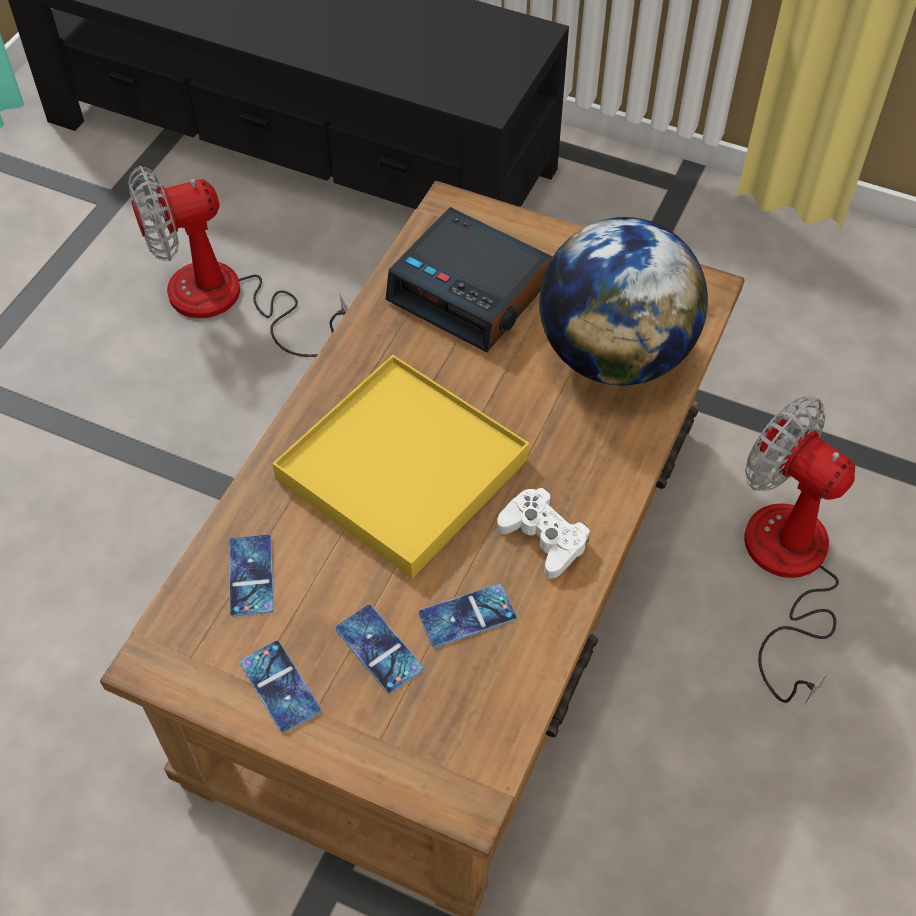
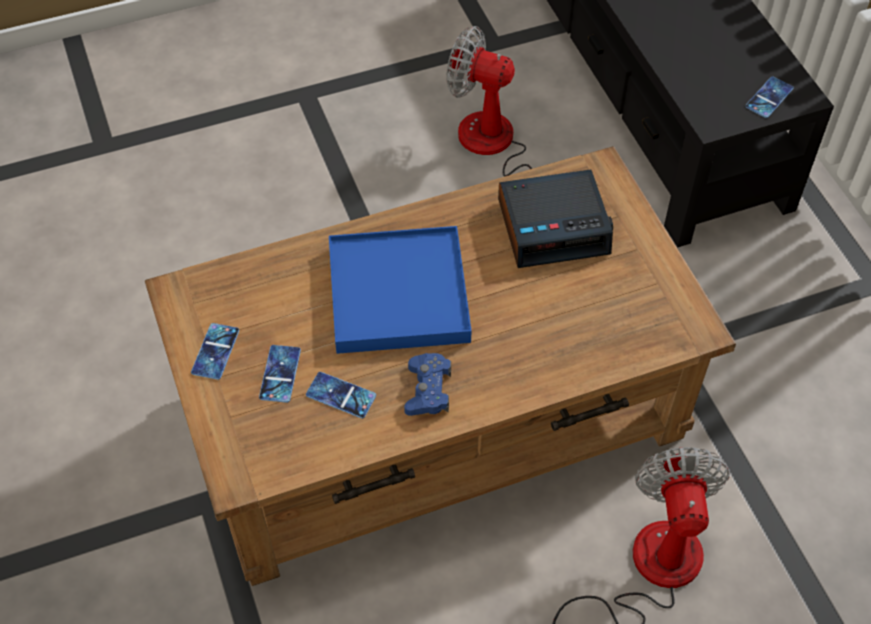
camera: 45 degrees right, 0 degrees up
(251, 575) = (263, 287): phone -> phone (769, 97)
(401, 469) = (398, 294): yellow tray -> blue tray
(471, 291) = (554, 226): alarm clock -> alarm clock turned 90 degrees counterclockwise
(543, 537) = (428, 390): white game controller -> blue game controller
(614, 355) = (593, 325): globe -> none

